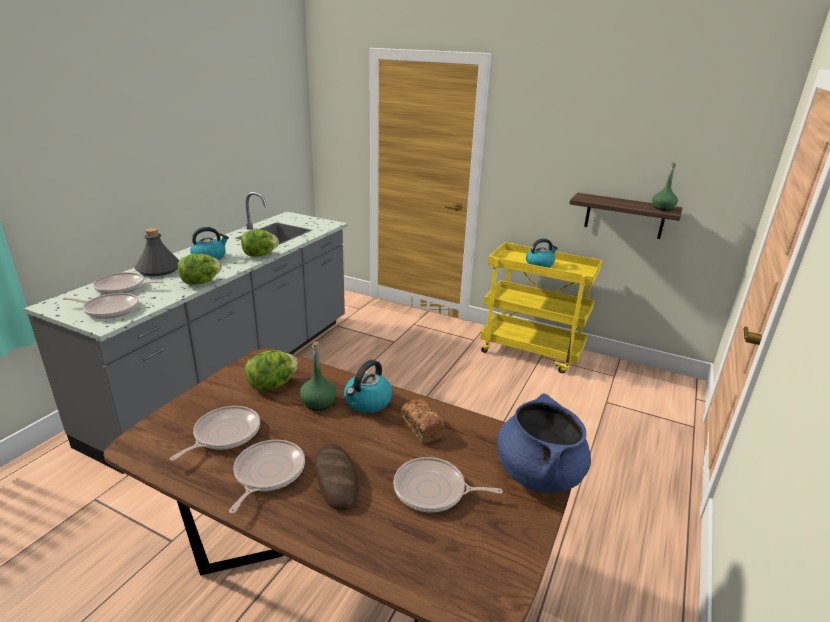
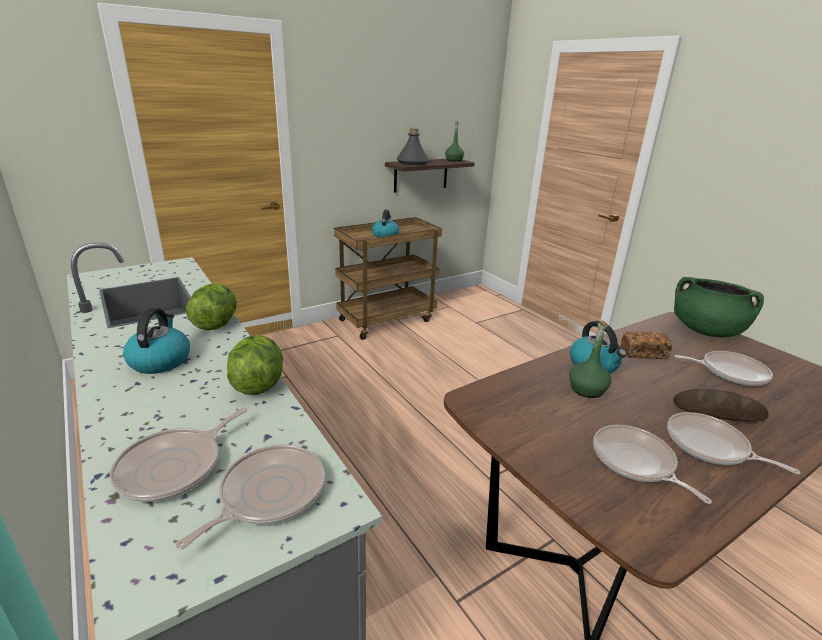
camera: 60 degrees left, 0 degrees up
(158, 270) = (141, 415): grey bottle -> grey bottle (413, 163)
(272, 385) = (539, 409): lettuce -> none
(433, 490) = (730, 372): frying pan -> frying pan turned 120 degrees counterclockwise
(532, 352) = (387, 320): yellow cart -> brown cart
(538, 473) = (706, 331): blue cooking pot -> green cooking pot

